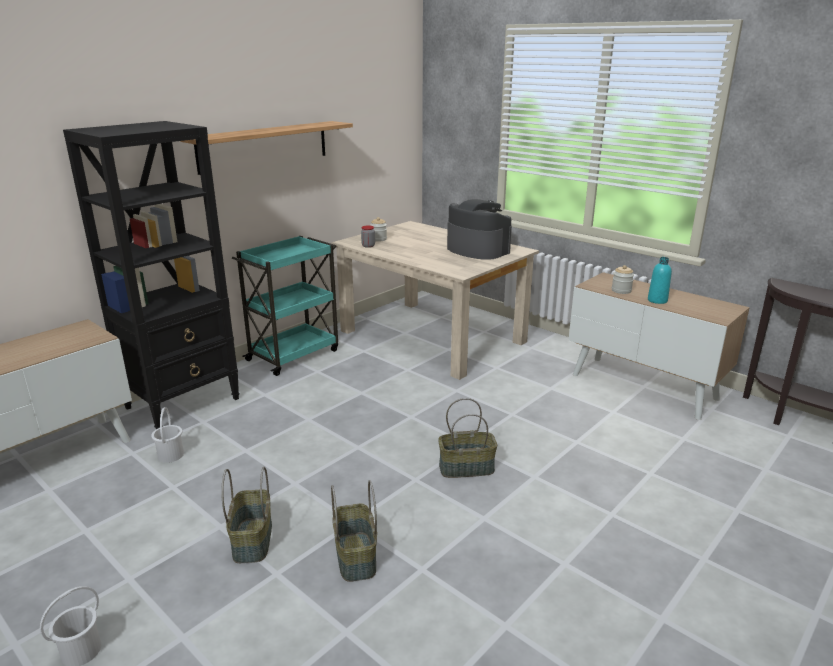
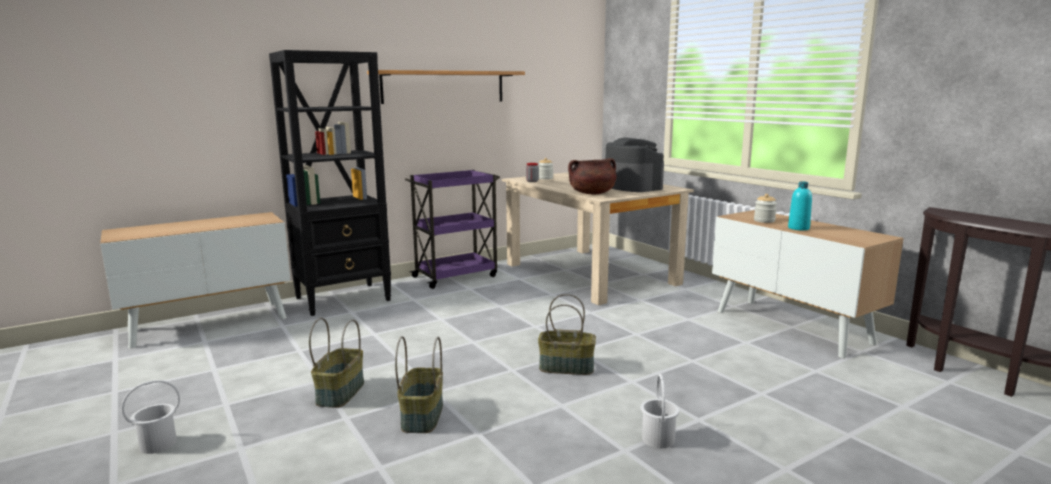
camera: 15 degrees right, 10 degrees down
(171, 455) = (312, 330): white bucket -> white bucket (658, 439)
(294, 354) = (456, 276): turquoise cart -> purple cart
(445, 265) = (592, 193): none -> brown cooking pot

